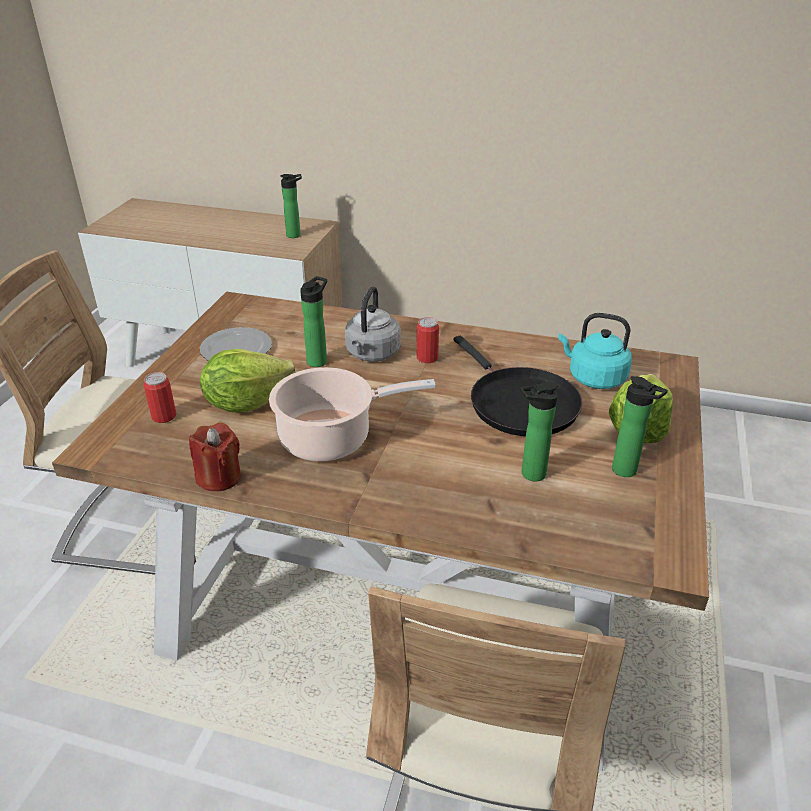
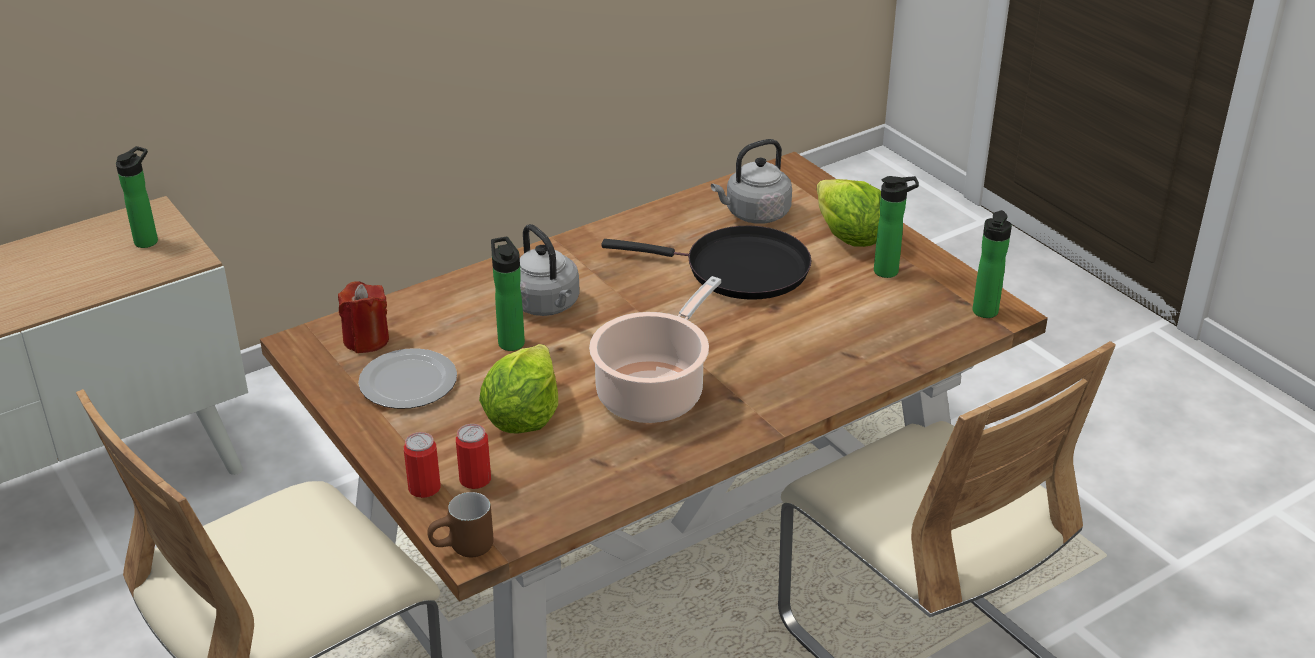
camera: 50 degrees left, 0 degrees up
(88, 447) = (463, 550): none -> brown mug
(219, 477) = (630, 482): red candle -> red candle (366, 340)
(427, 358) = (599, 278): can -> can (424, 488)
(529, 474) = (837, 316): bottle -> bottle (984, 313)
(593, 378) = (754, 214): turquoise kettle -> grey kettle

